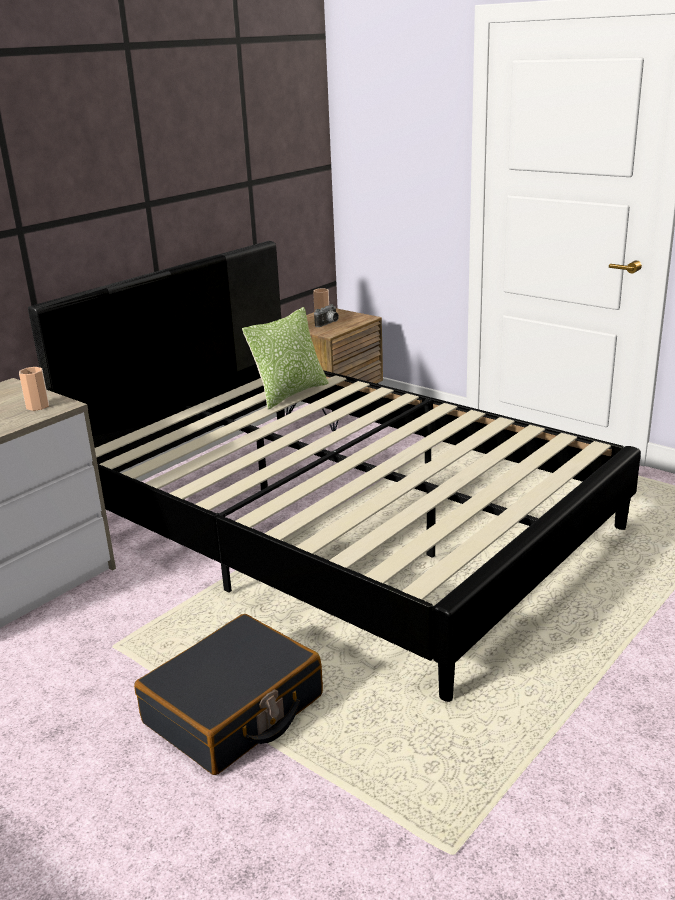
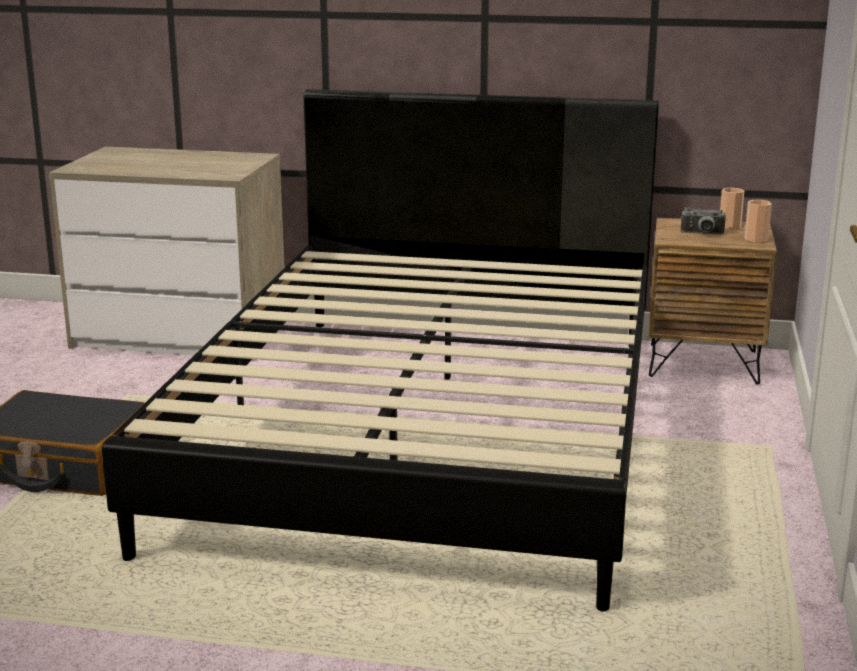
camera: 60 degrees right, 5 degrees down
(37, 406) = (220, 171): cup -> cup (756, 239)
(290, 393) = (551, 286): pillow -> none

